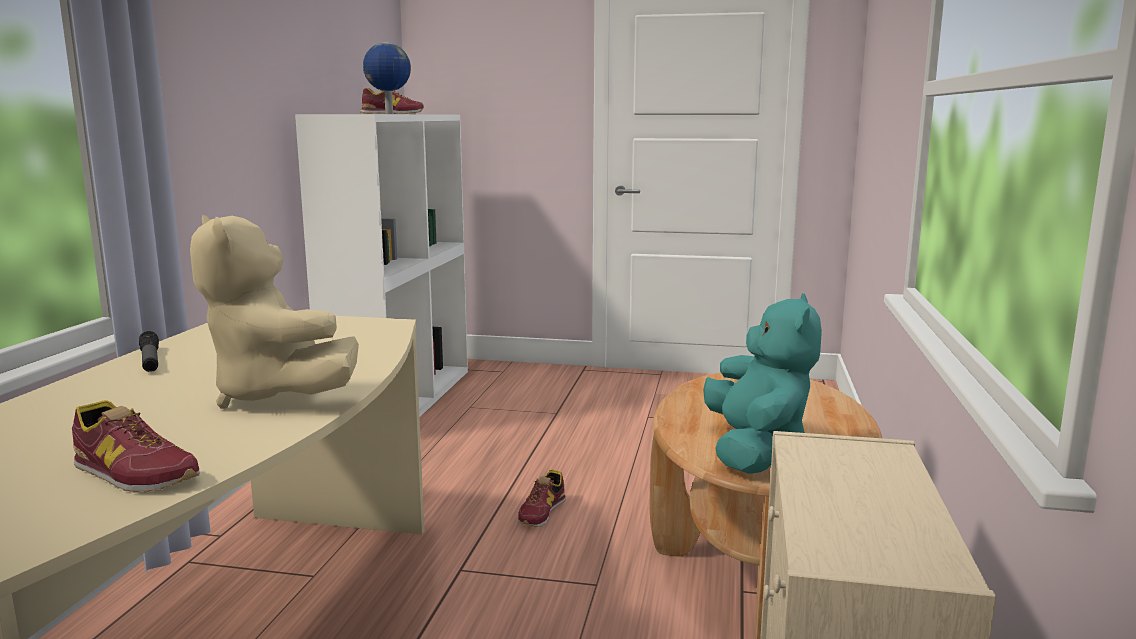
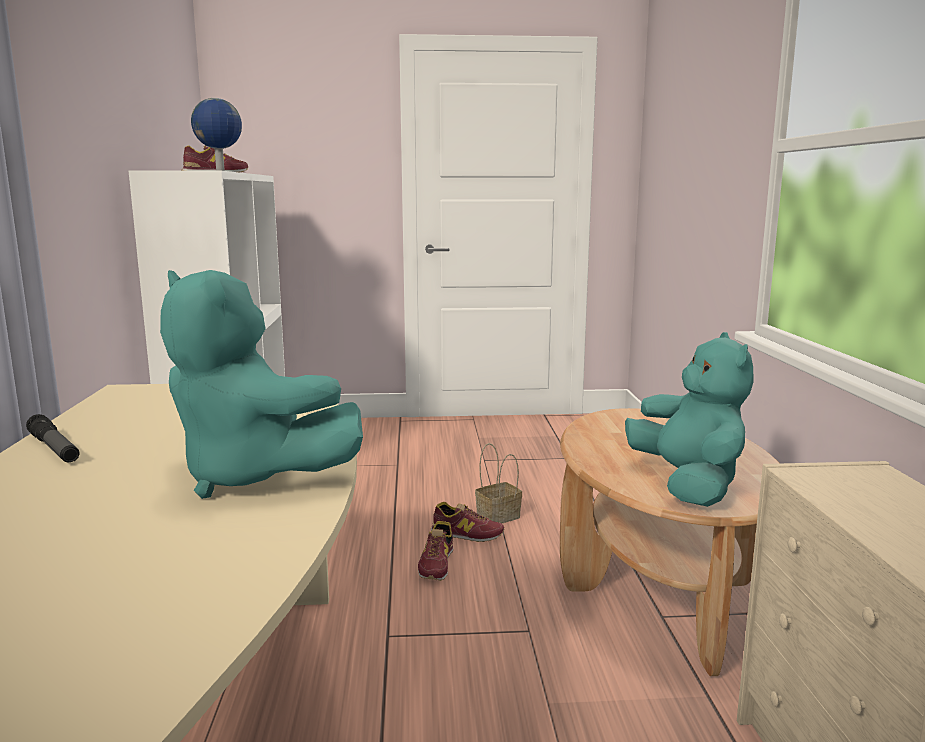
camera: 15 degrees left, 0 degrees up
(134, 473) = (170, 594): shoe -> shoe (466, 534)
(276, 395) = (252, 476): beige plush toy -> turquoise plush toy
(630, 473) = (499, 516): none -> basket

